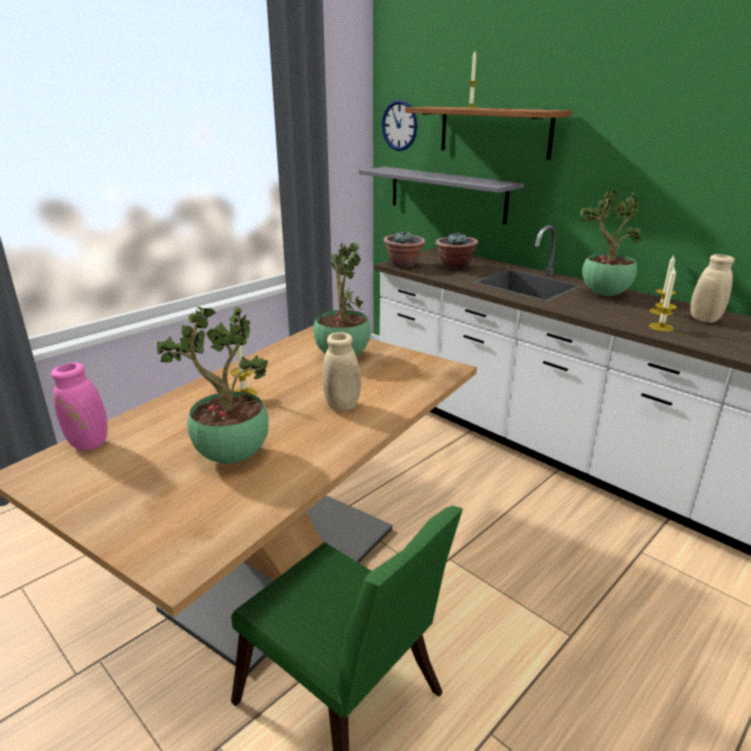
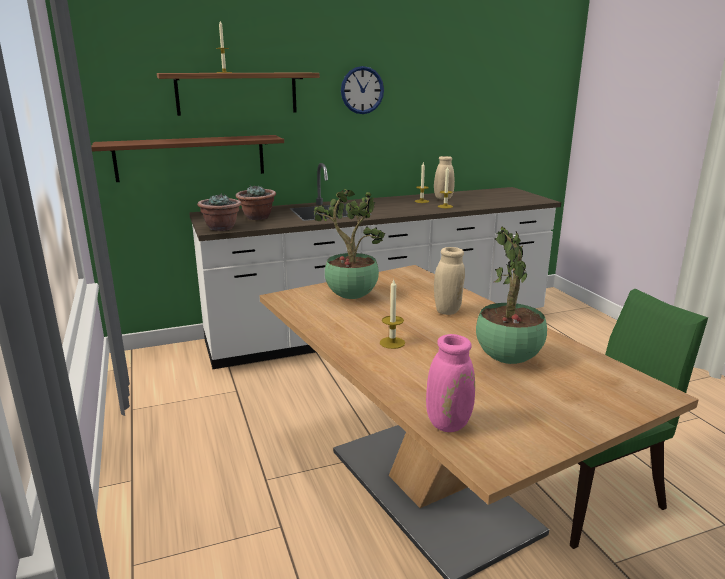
camera: 65 degrees left, 5 degrees down
(399, 125) = (111, 94): wall clock -> wall clock (362, 90)
(446, 194) = (190, 158): grey shelf -> brown shelf
(603, 294) = (377, 203): potted plant -> none

